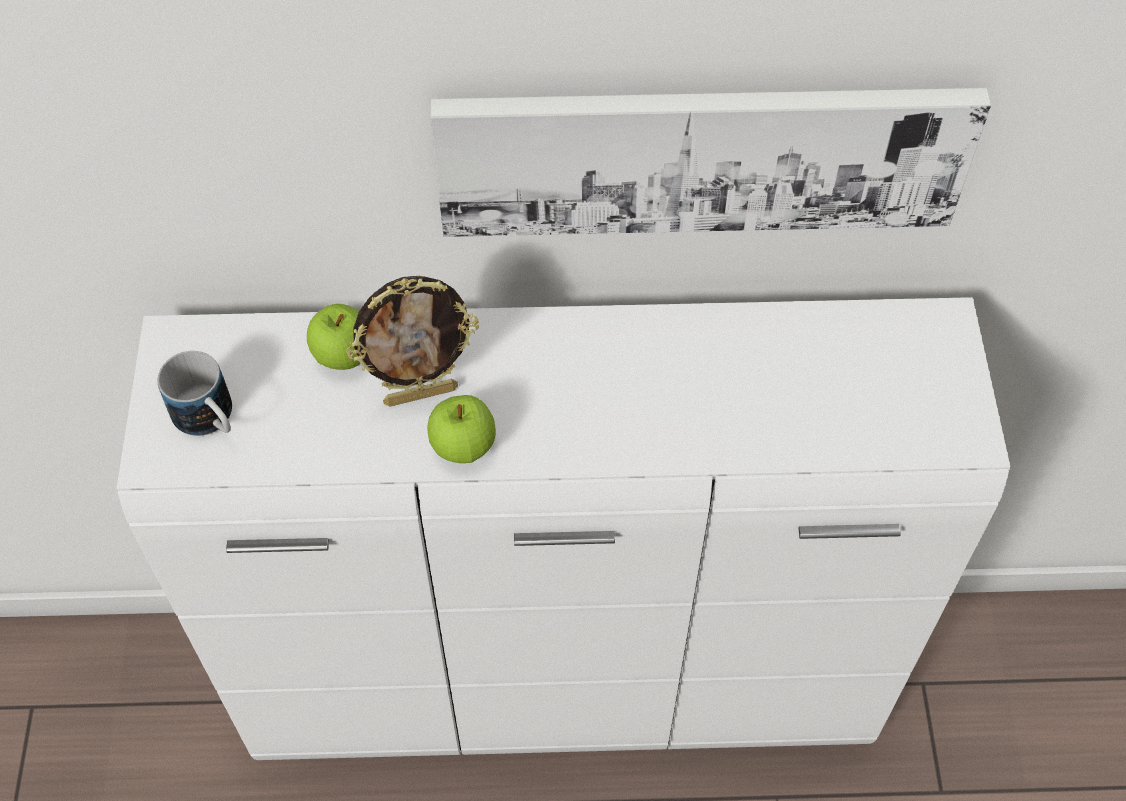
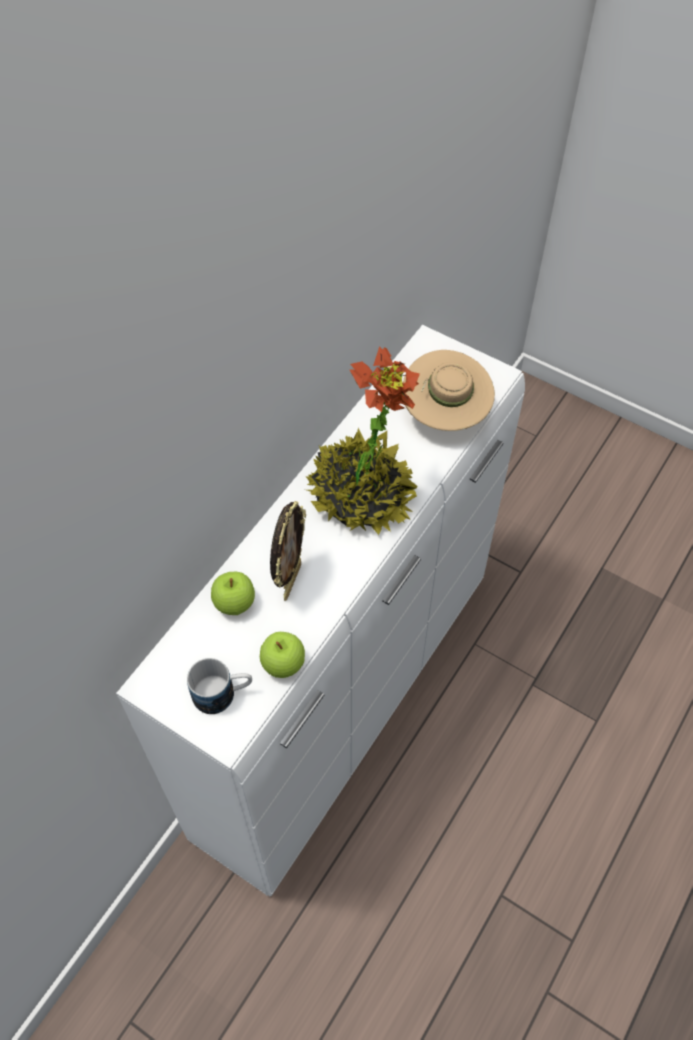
camera: 55 degrees left, 0 degrees up
(463, 447) = (340, 579): apple -> apple (283, 664)
(612, 395) = (361, 496): none -> potted plant
(702, 156) = (319, 346): picture -> none
(838, 413) = (445, 414): none -> beige hat

